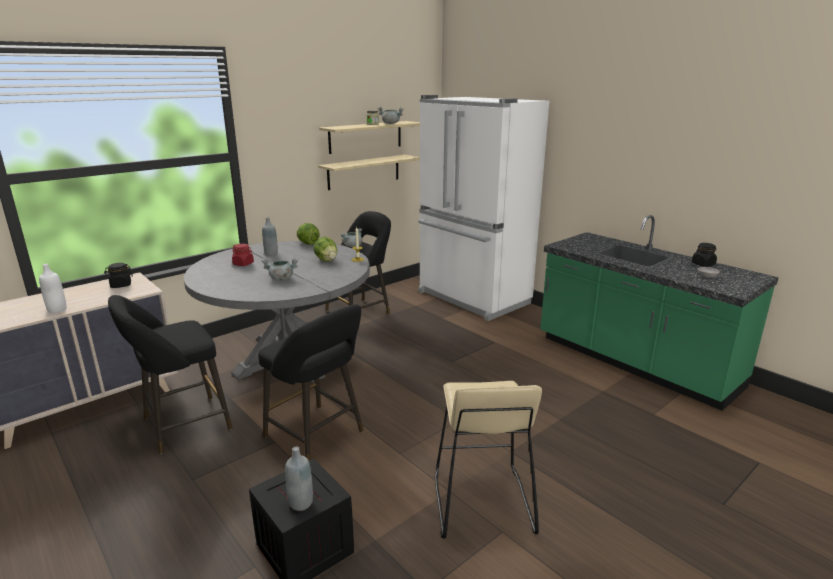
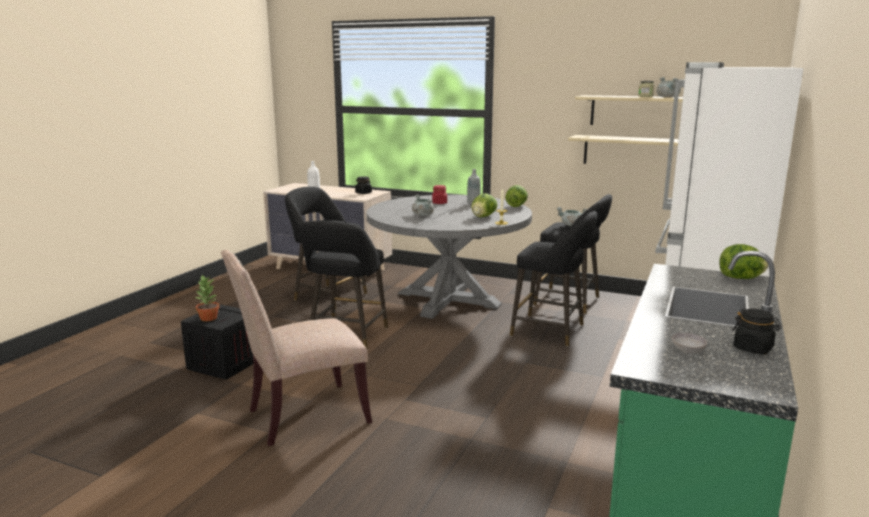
camera: 65 degrees right, 5 degrees down
(301, 503) = (208, 318): grey bottle -> potted plant
(407, 335) = (552, 331): none -> black stool
(481, 502) = (303, 416): beige stool -> beige chair
(586, 237) = (741, 278): none -> lettuce

